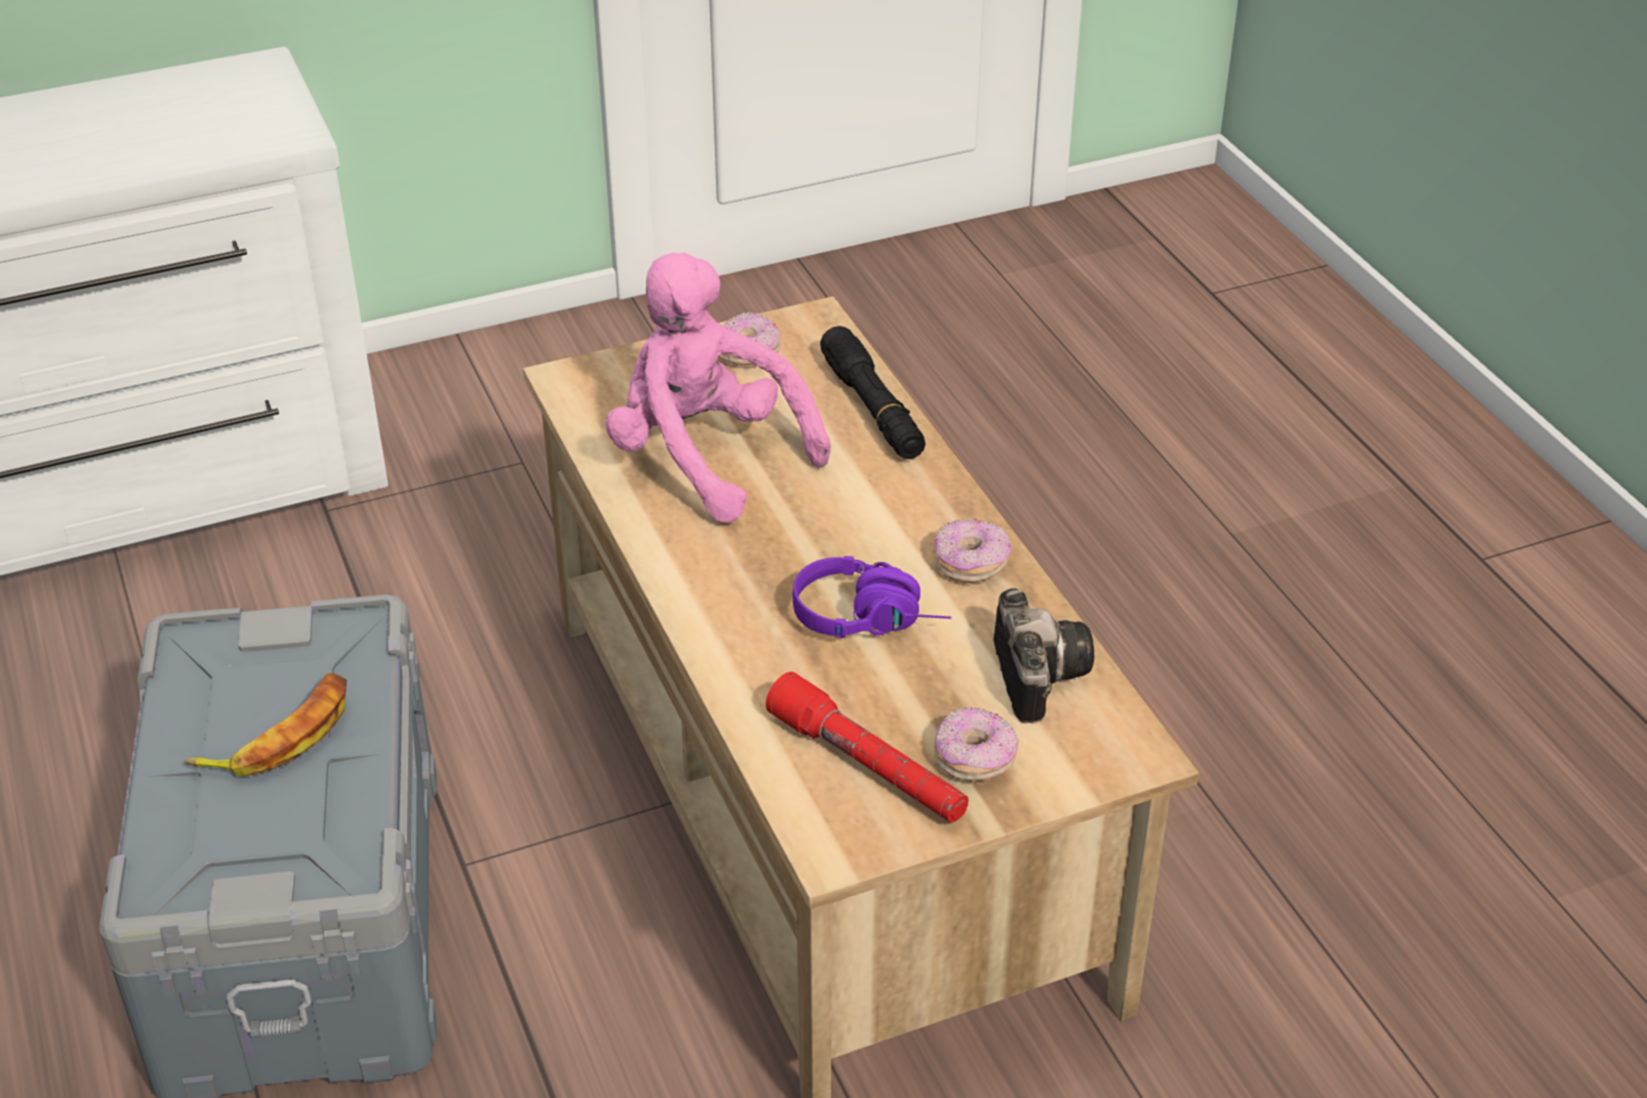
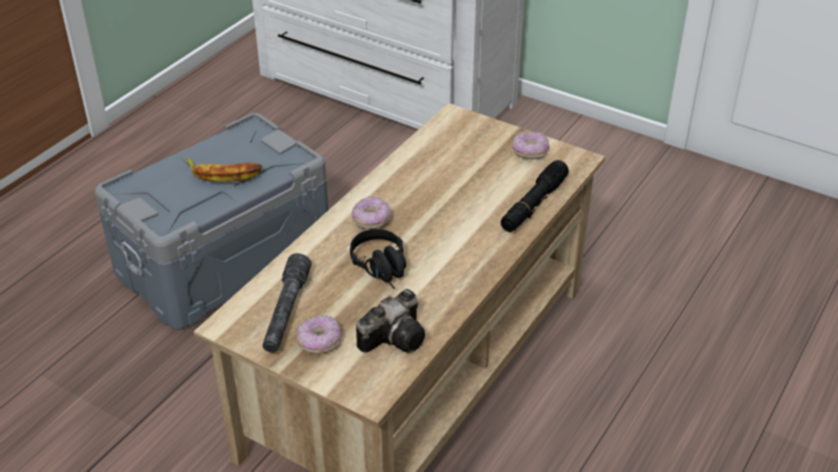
camera: 55 degrees right, 0 degrees up
(706, 457) = (443, 175): pink plush toy -> none
(868, 766) = (286, 312): red flashlight -> grey flashlight
(871, 618) = (384, 270): purple headphones -> black headphones
(970, 564) = (453, 283): donut -> donut (371, 221)

